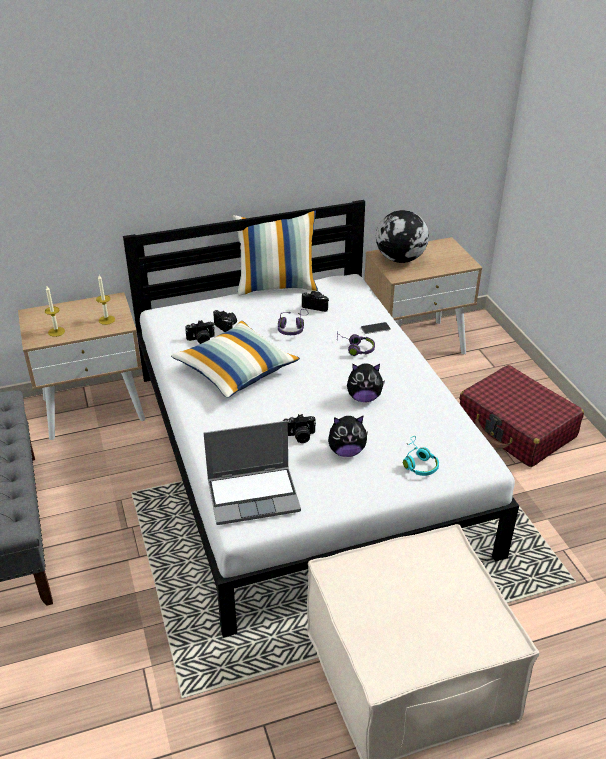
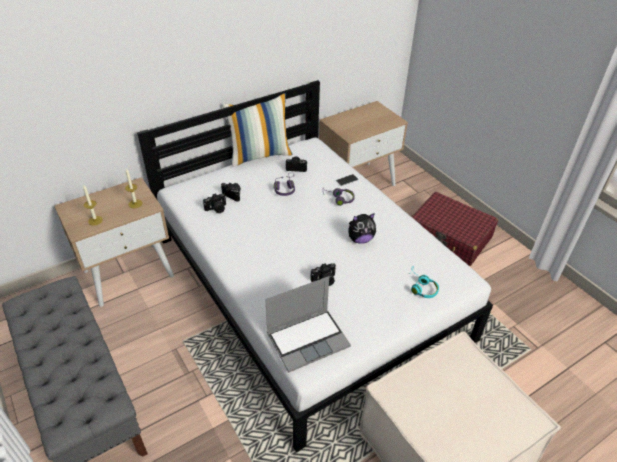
camera: 15 degrees left, 5 degrees up
(236, 371) = (254, 231): pillow -> none
(346, 451) = (364, 287): plush toy -> none
(400, 259) = (347, 123): globe -> none

